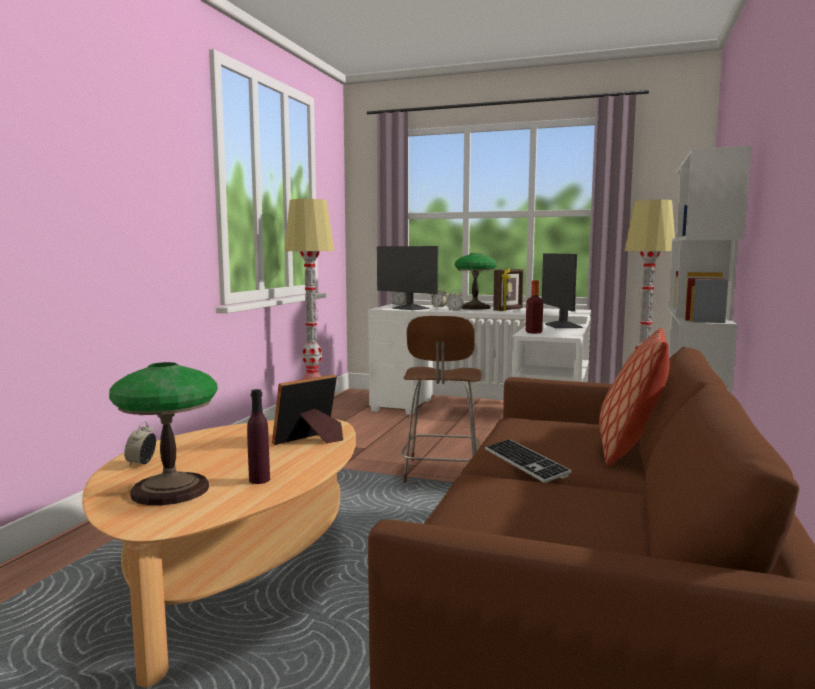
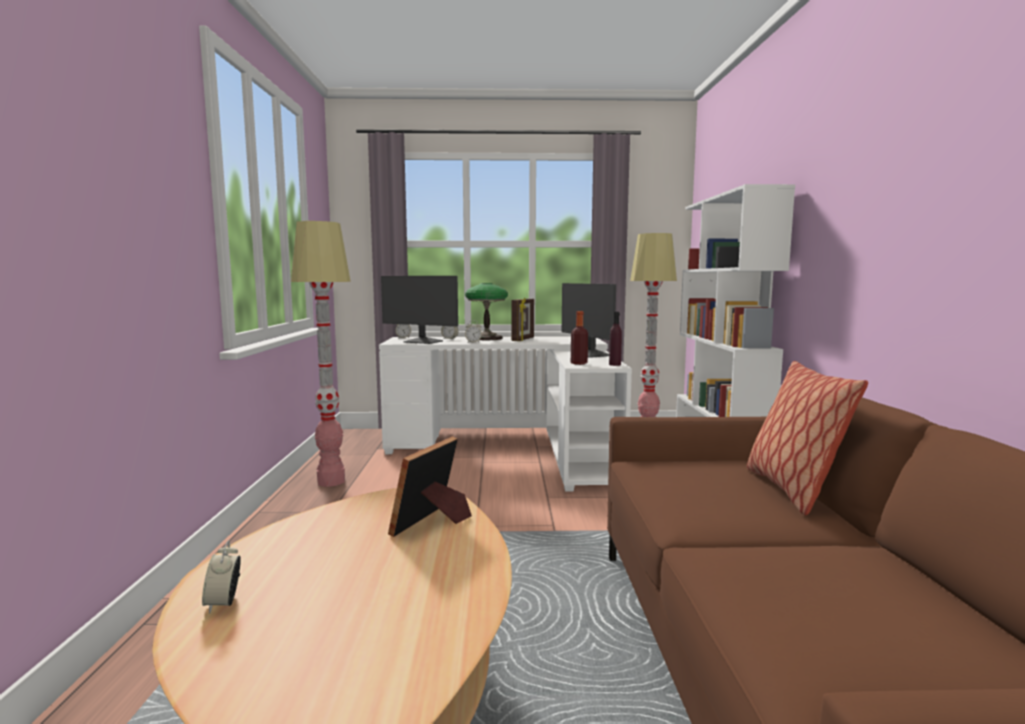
camera: 20 degrees left, 0 degrees up
(170, 490) = (312, 650): table lamp -> none
(259, 480) = (428, 602): purple bottle -> purple bottle (615, 364)
(441, 474) = (512, 522): brown stool -> none
(525, 463) = (724, 524): keyboard -> none

